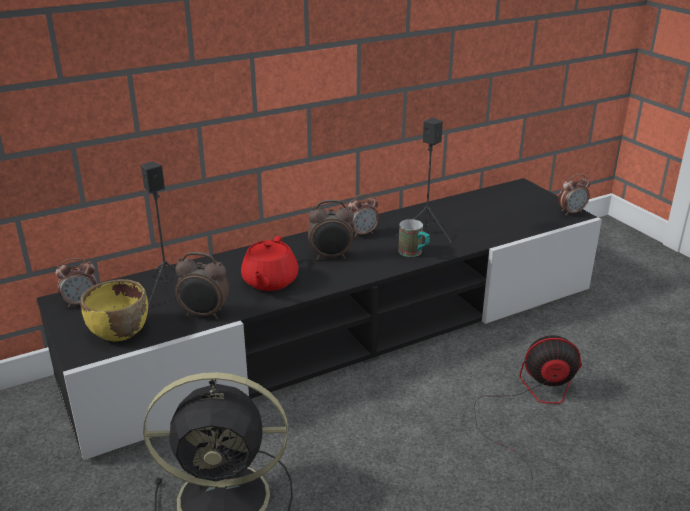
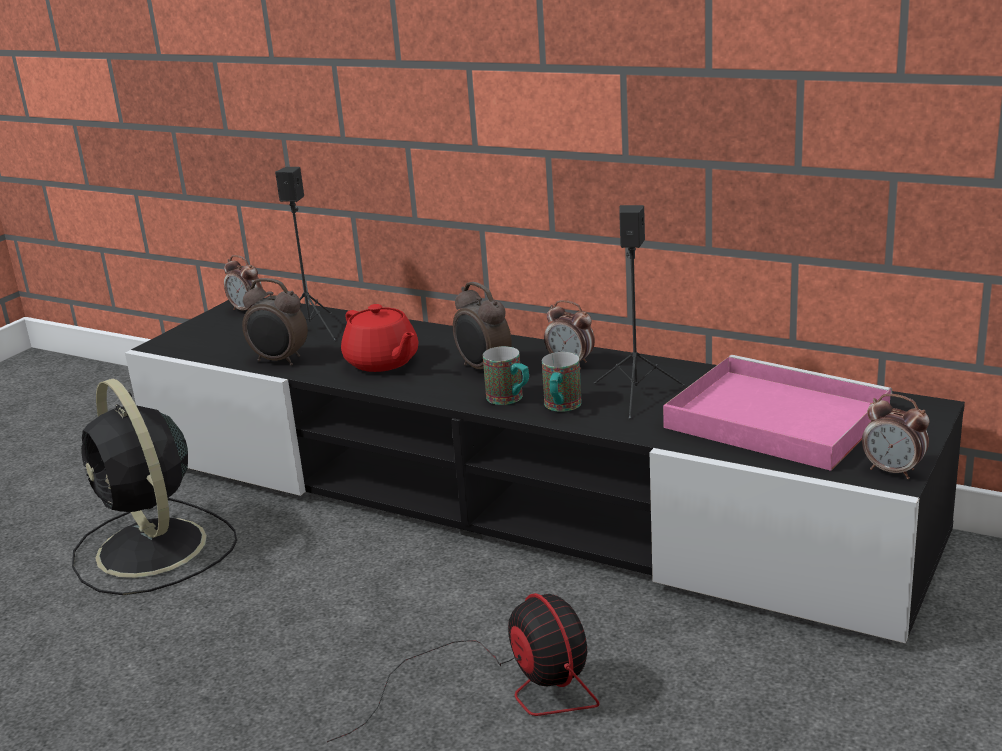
camera: 60 degrees right, 5 degrees down
(119, 331) = (212, 342): yellow bowl -> none
(204, 314) = (279, 361): alarm clock -> alarm clock turned 45 degrees counterclockwise
(269, 281) = (382, 362): red teapot -> red teapot turned 105 degrees counterclockwise
(384, 262) = (510, 399): none -> mug
(493, 214) = (772, 418): none -> pink tray

